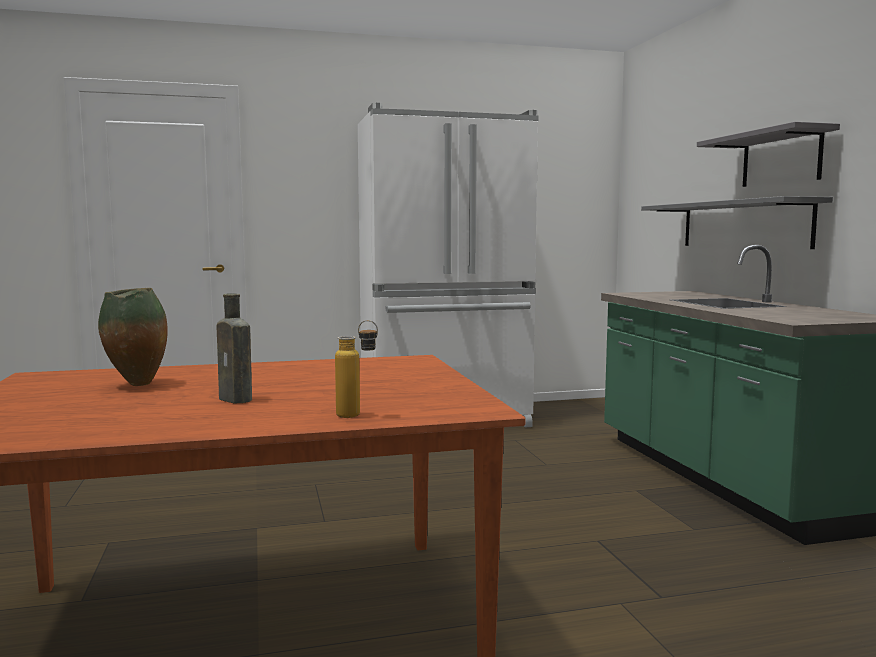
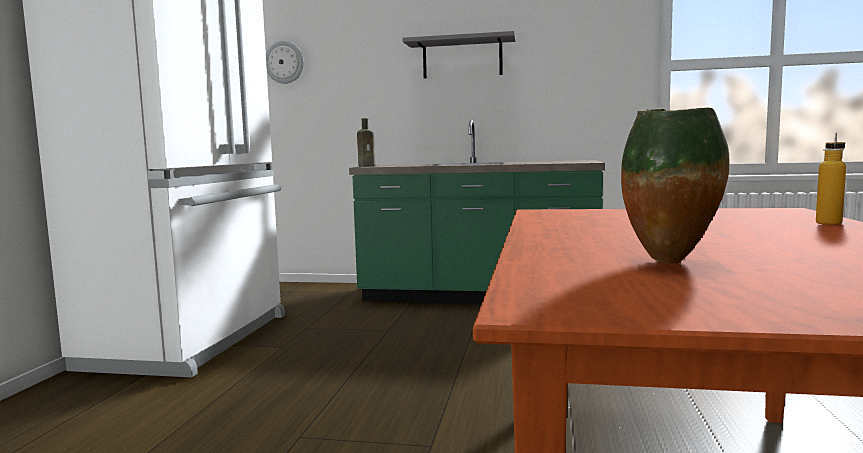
camera: 65 degrees left, 0 degrees up
(237, 400) = (767, 239): brown bottle -> brown bottle (368, 166)
(644, 172) = (284, 62): none -> wall clock
(743, 225) = (426, 108): grey shelf -> none

